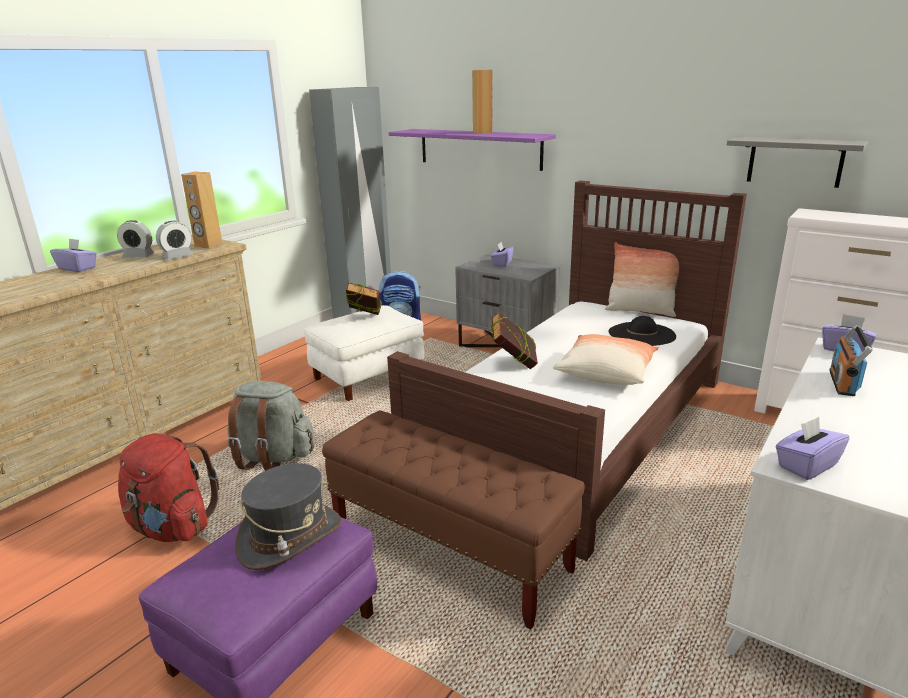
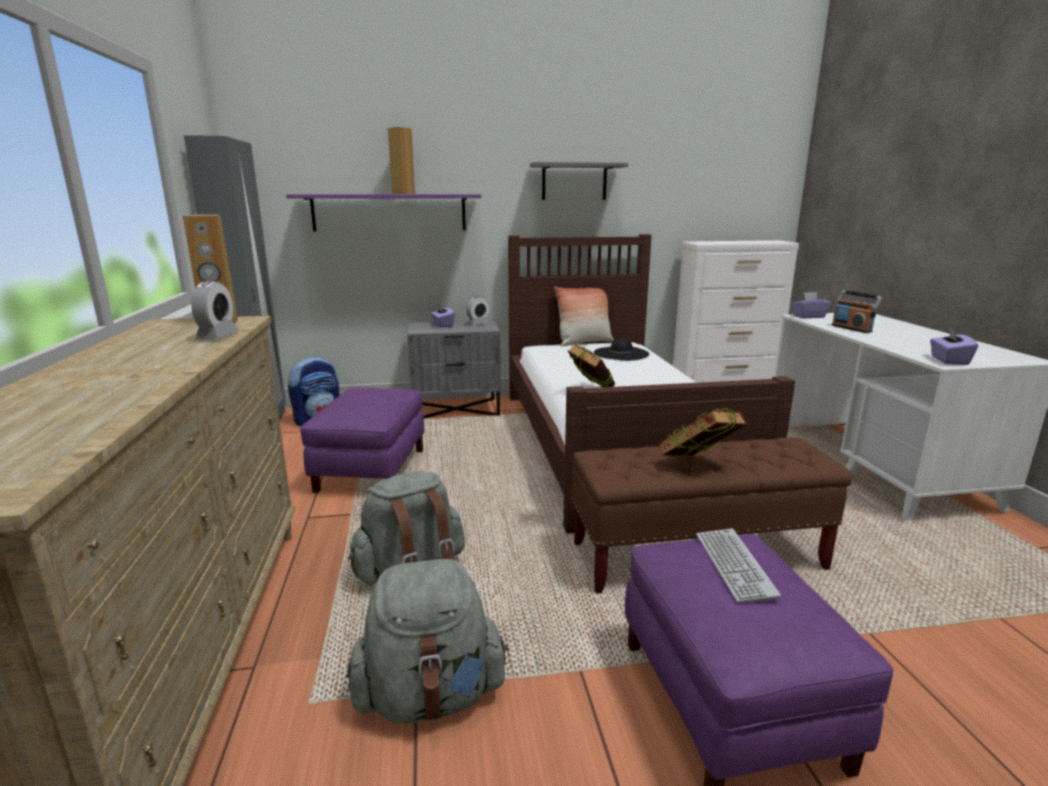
camera: 45 degrees left, 5 degrees down
(78, 268) = (78, 371): purple tissue box -> none
(138, 256) = (142, 345): alarm clock -> alarm clock (478, 324)
(172, 527) = (431, 696): red backpack -> grey backpack
(290, 537) = (734, 565): grey hat -> keyboard
(365, 319) = (366, 400): book -> book (698, 466)
(368, 376) = (371, 470): white ottoman -> purple ottoman
(606, 372) = (657, 379): pillow -> none
(795, 161) = (675, 207): grey shelf -> grey shelf (574, 181)

